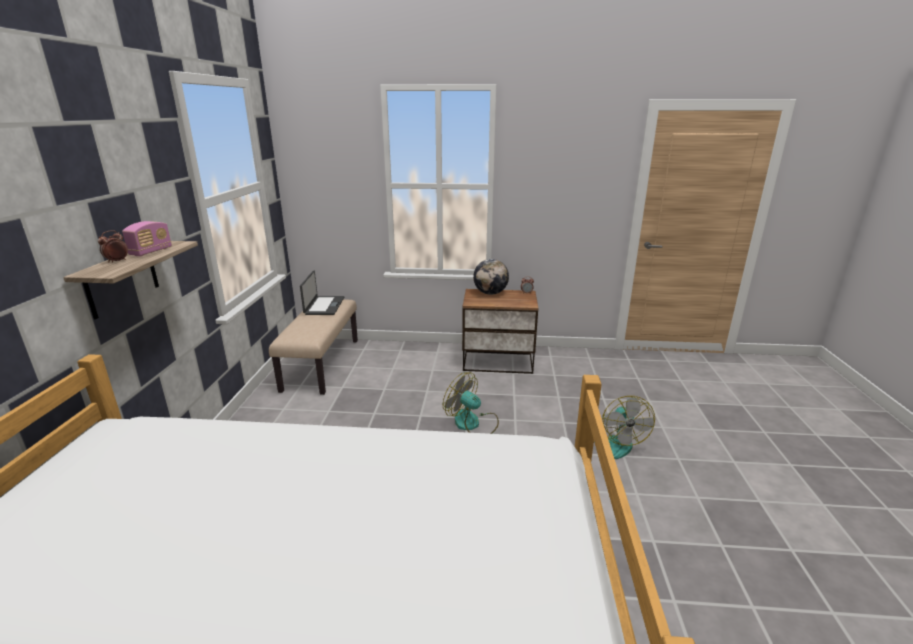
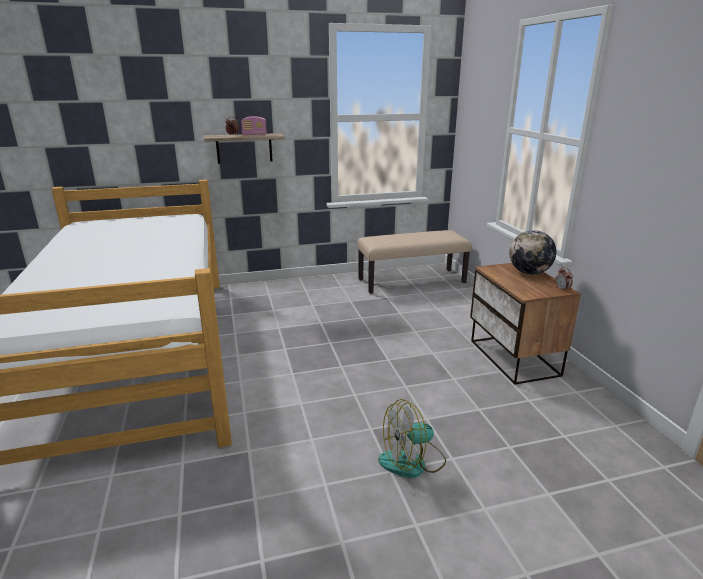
camera: 70 degrees right, 0 degrees up
(324, 306) = (436, 234): laptop -> none
(472, 423) = (380, 364): fan -> none

